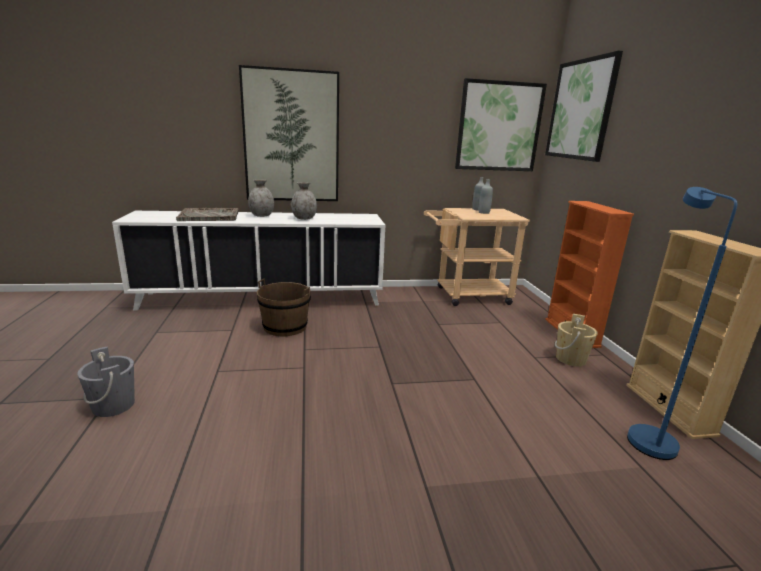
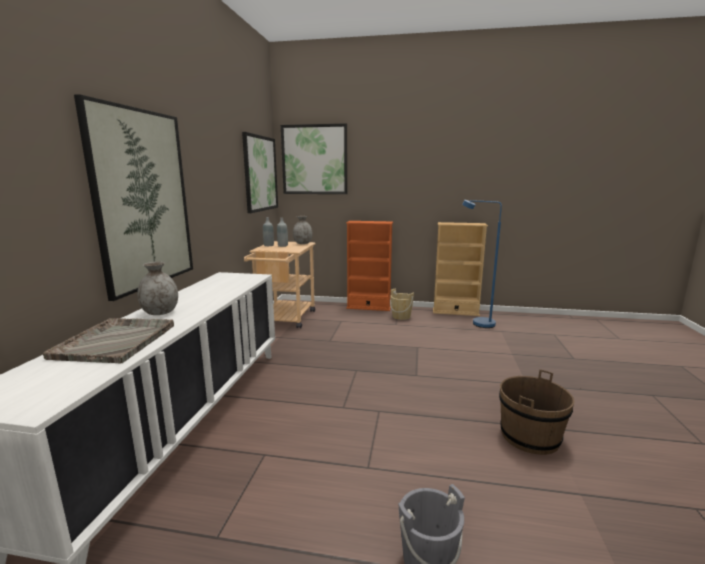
camera: 70 degrees left, 5 degrees down
(285, 327) = (283, 414): brown bucket -> brown bucket (530, 437)
(304, 218) = (207, 296): grey vase -> grey vase (302, 243)

